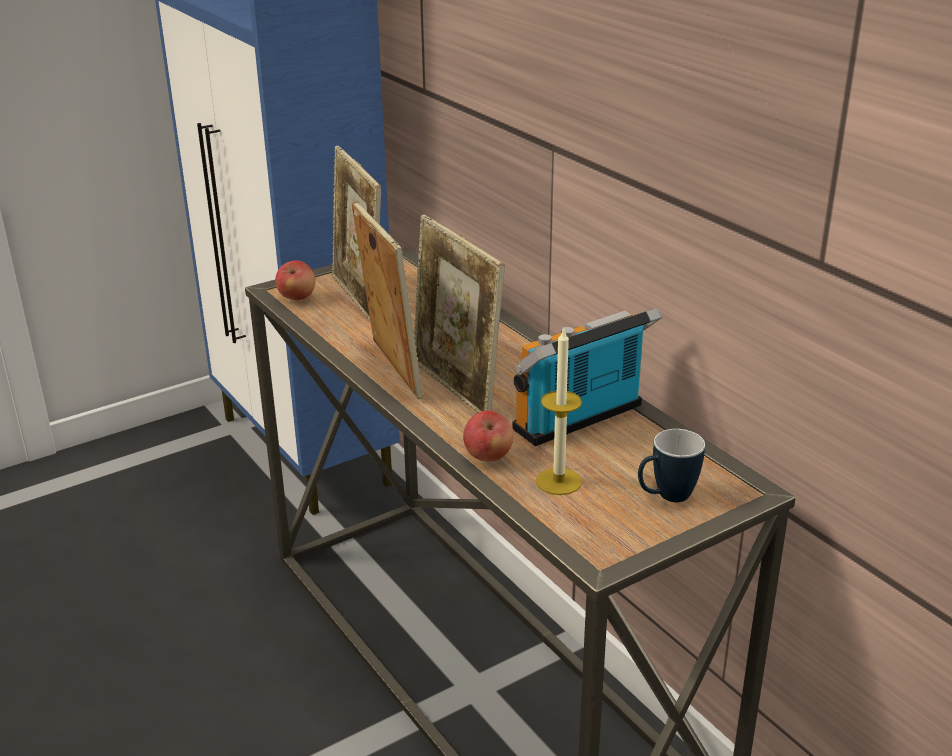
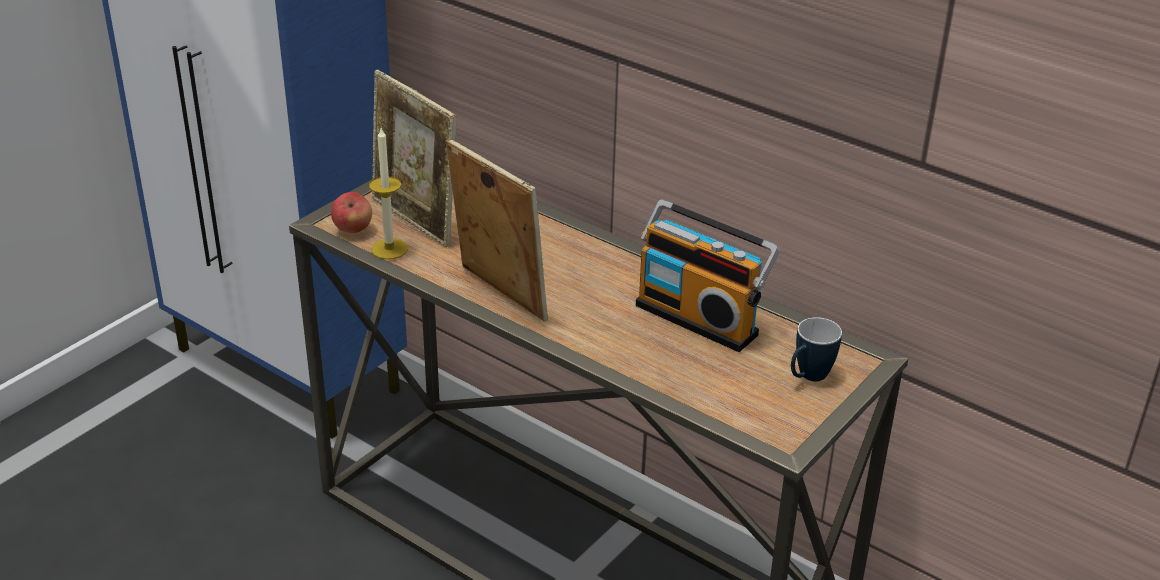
camera: 20 degrees left, 5 degrees up
(456, 388) = (570, 304): picture frame -> none
(488, 456) = (641, 368): apple -> none
(558, 481) = (712, 380): candle -> candle (389, 249)
(582, 421) = (700, 317): radio -> radio turned 90 degrees counterclockwise

